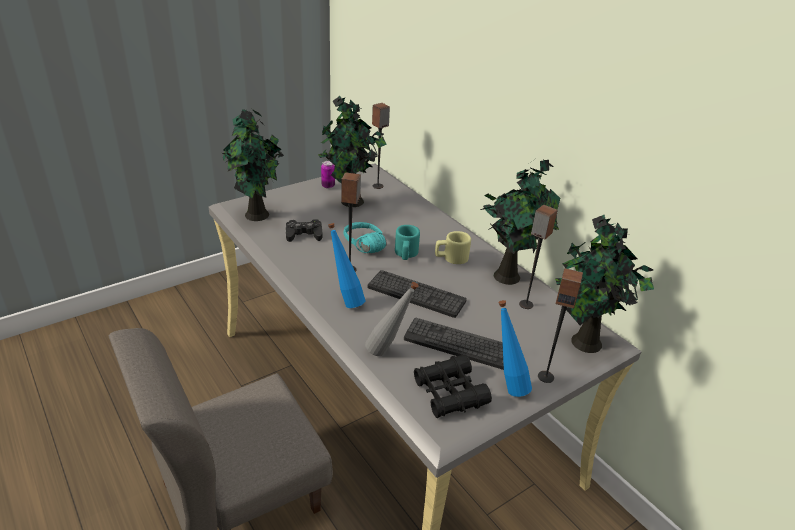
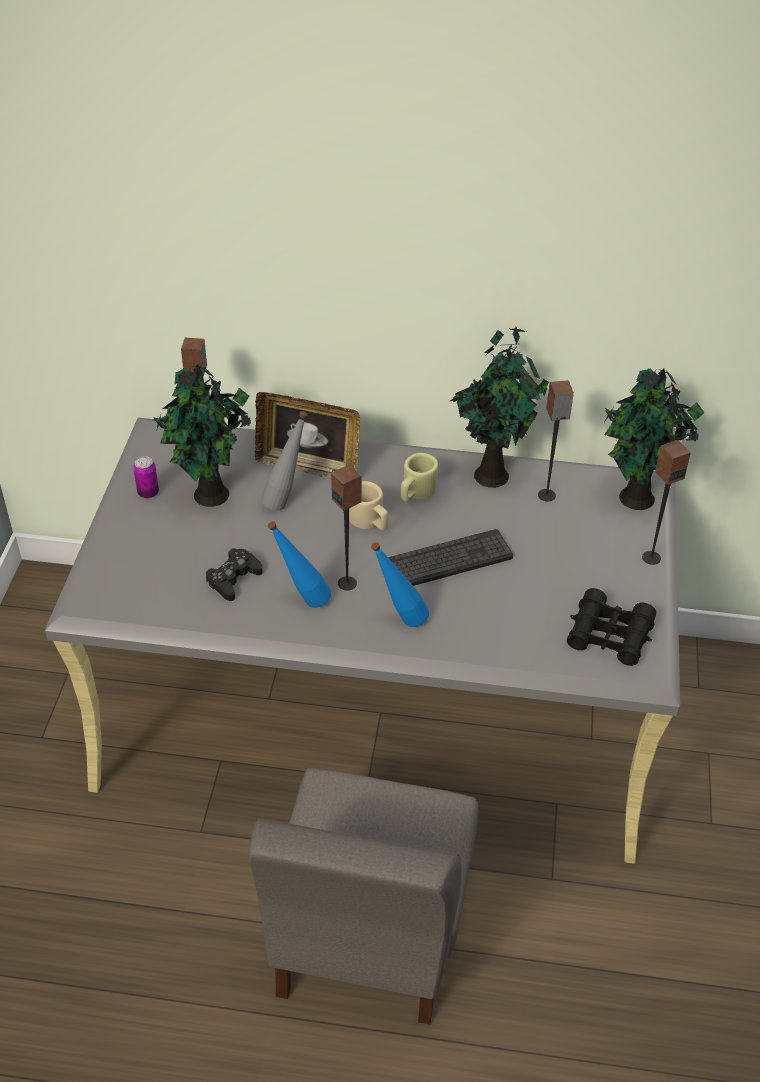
camera: 45 degrees left, 10 degrees up
(258, 216) = (140, 596): potted plant -> none
(359, 247) = (314, 549): turquoise headphones -> none
(388, 353) = (514, 641): grey bottle -> grey bottle (286, 500)
(406, 254) = (370, 521): turquoise mug -> beige mug
(415, 217) = (308, 466): none -> picture frame
(458, 344) = (552, 583): keyboard -> none
(506, 385) = (637, 591): blue bottle -> blue bottle (302, 601)

